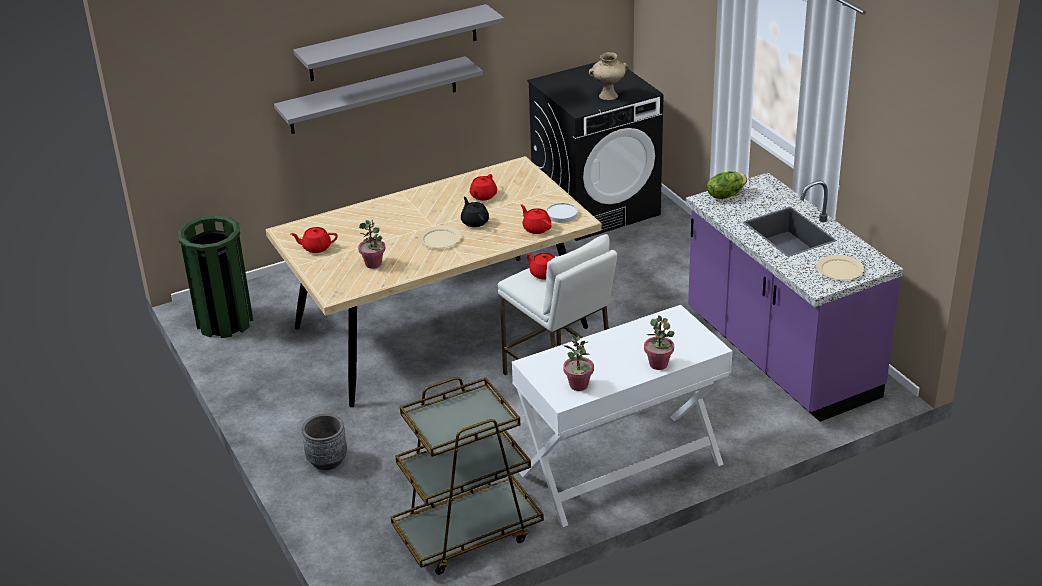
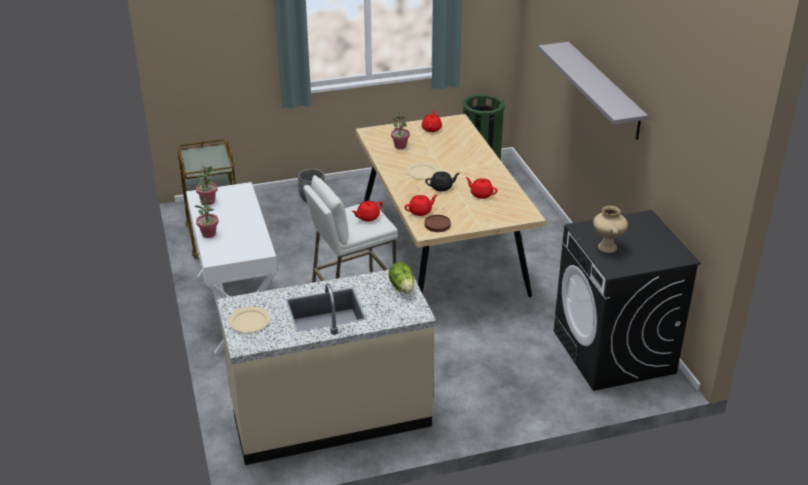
camera: 100 degrees right, 0 degrees up
(373, 95) = (589, 119): grey shelf -> none
(562, 214) = (437, 225): white plate -> brown plate
(779, 357) = (330, 415): purple counter -> beige counter

